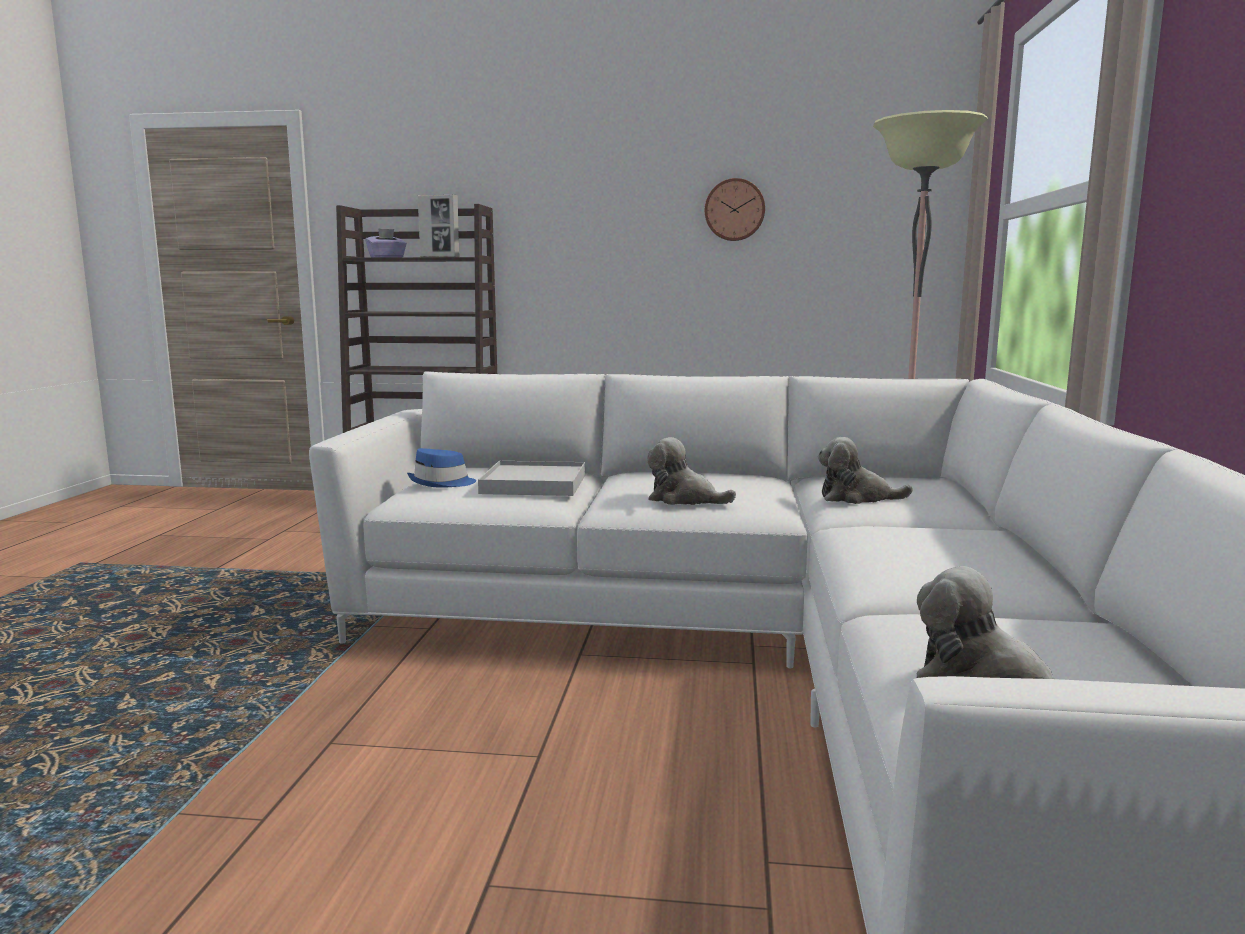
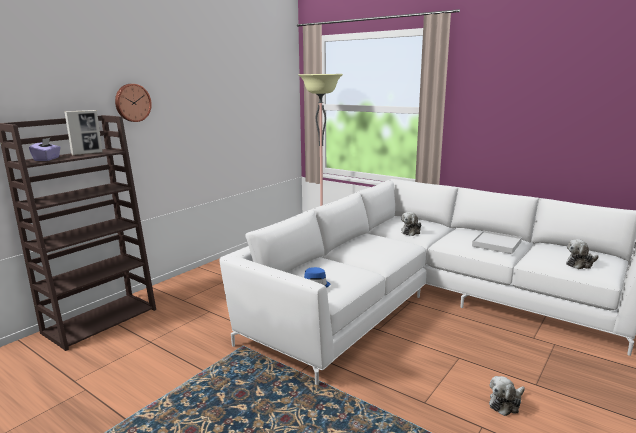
camera: 60 degrees left, 5 degrees up
(534, 484) = (339, 269): white tray -> white tray (496, 244)
(684, 499) = (390, 252): plush toy -> plush toy (506, 403)
(734, 210) = (222, 107): wall clock -> wall clock (132, 102)

